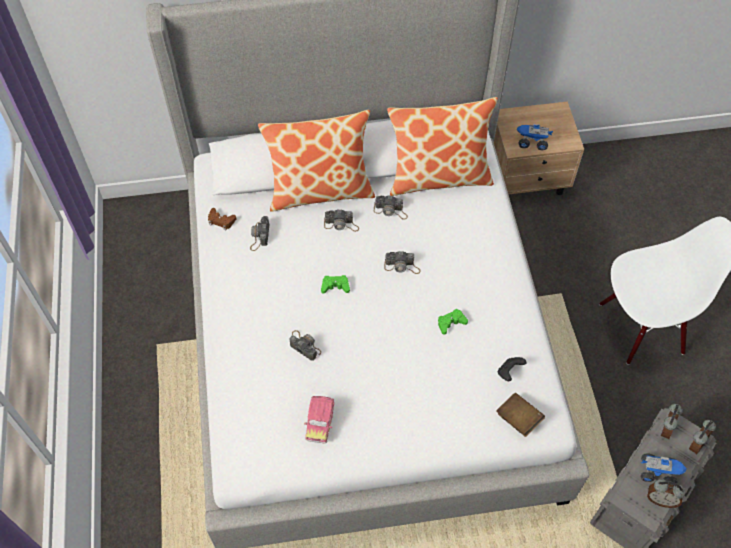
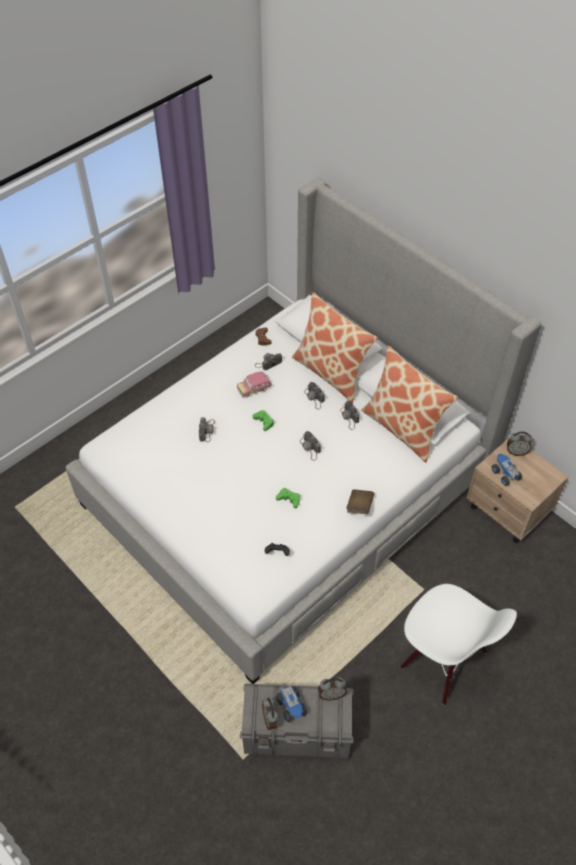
camera: 55 degrees right, 5 degrees down
(320, 421) = (160, 469): toy car -> toy car (254, 388)
(518, 418) = (245, 577): brown book -> brown book (359, 506)
(695, 443) = (335, 722): alarm clock -> alarm clock (516, 452)

